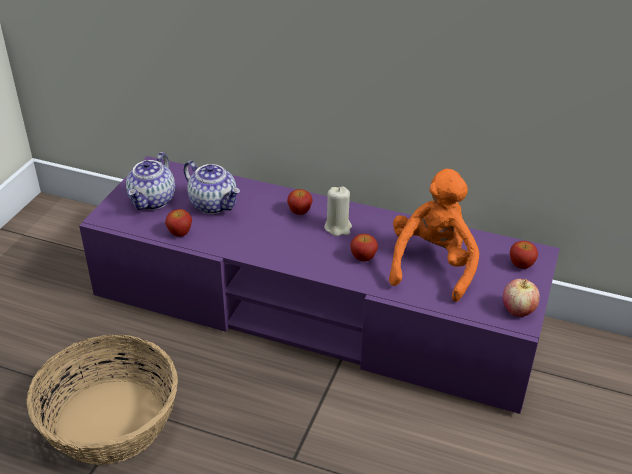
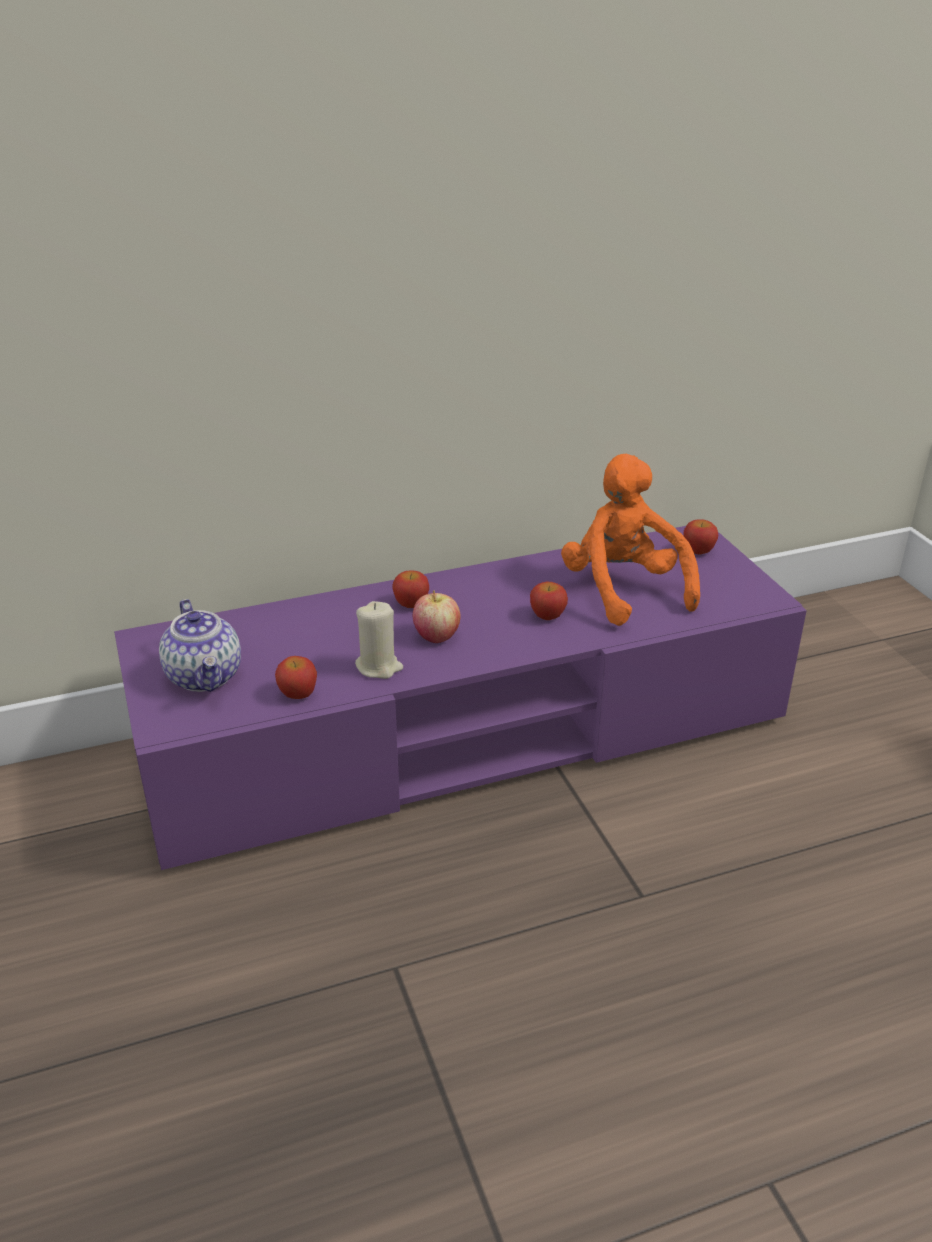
camera: 40 degrees left, 5 degrees down
(111, 422) = (384, 1003): basket -> none
(214, 204) = (295, 643): teapot -> none
(338, 227) = (477, 600): beige candle -> beige candle (379, 667)
(518, 310) = (753, 591): apple -> apple (436, 636)

